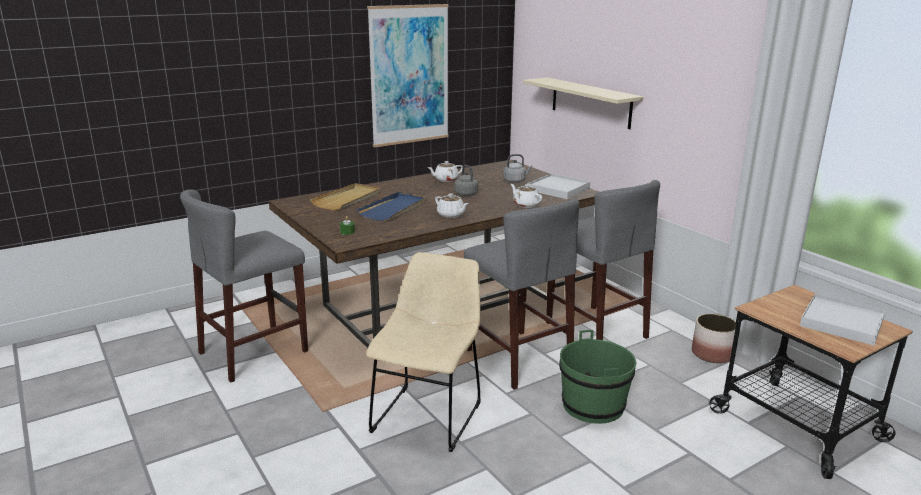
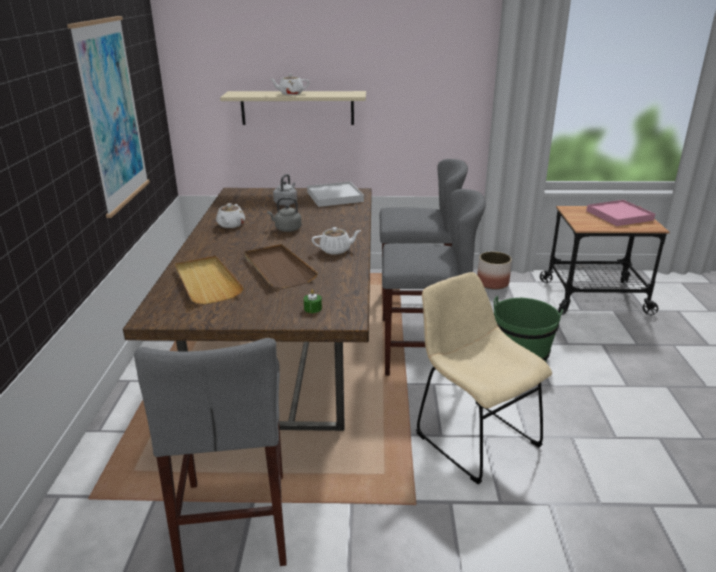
camera: 55 degrees left, 5 degrees up
(394, 209) = (278, 269): blue tray -> brown tray
(525, 204) = (353, 217): white teapot -> white teapot (290, 94)
(842, 322) = (619, 215): white tray -> pink tray

